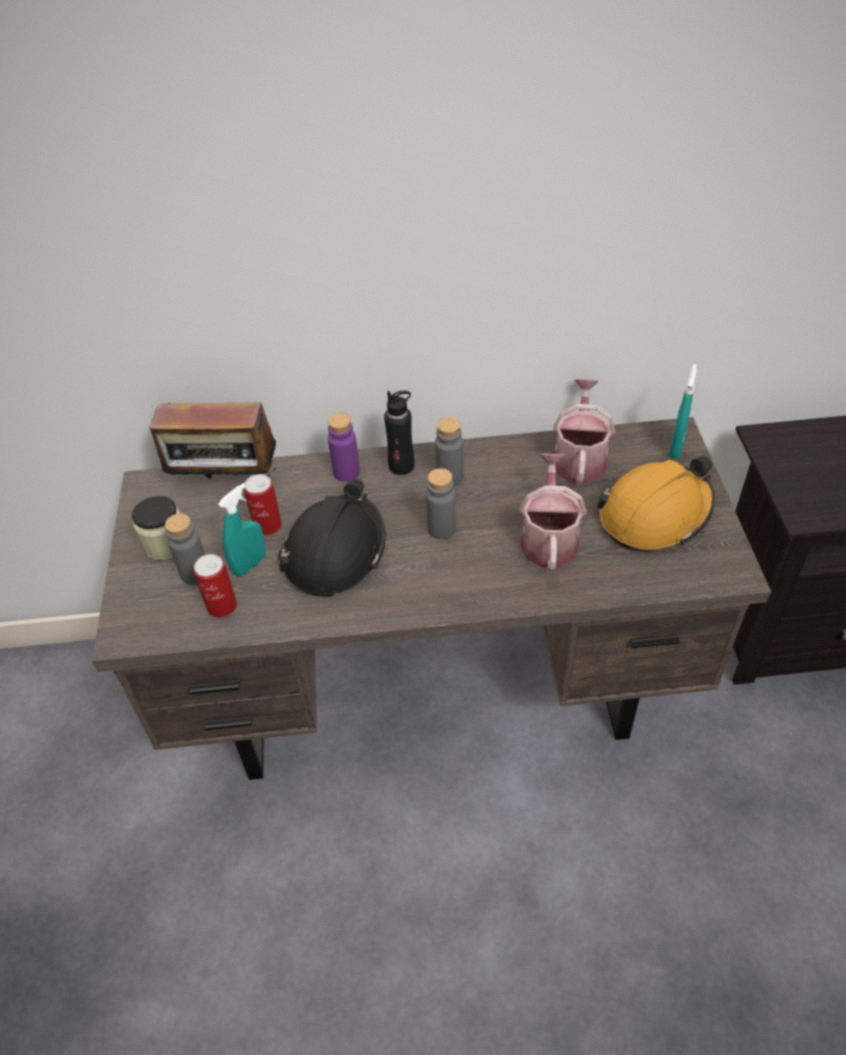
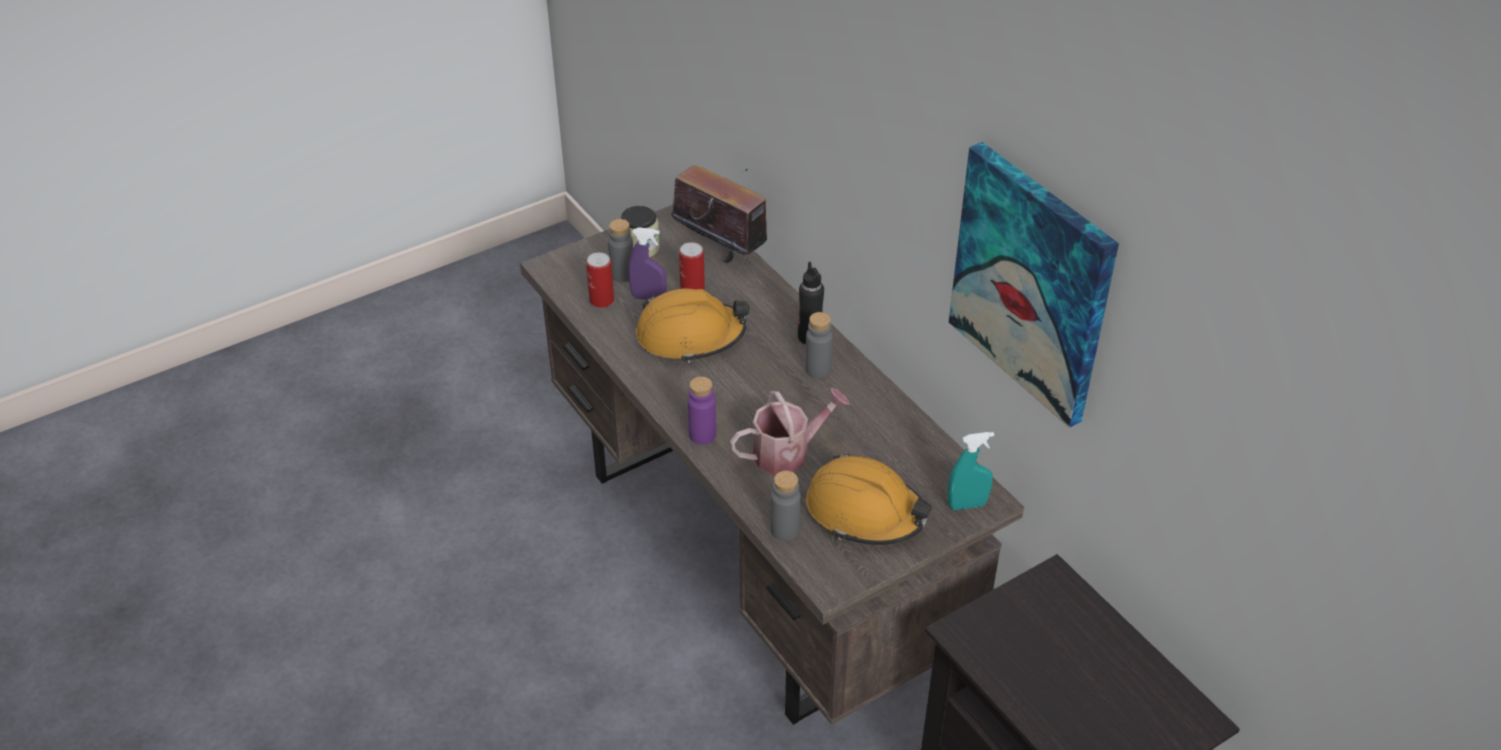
camera: 60 degrees right, 5 degrees down
(226, 483) = (720, 250): radio -> radio turned 150 degrees clockwise
(250, 564) = (648, 297): turquoise spray bottle -> purple spray bottle
(335, 552) = (690, 336): black hard hat -> orange hard hat
(346, 472) = (779, 309): purple bottle -> purple bottle (702, 435)
(441, 528) = (755, 385): grey bottle -> grey bottle (784, 530)
(579, 458) = (902, 443): watering can -> none
(683, 206) = (1032, 283): none -> picture

